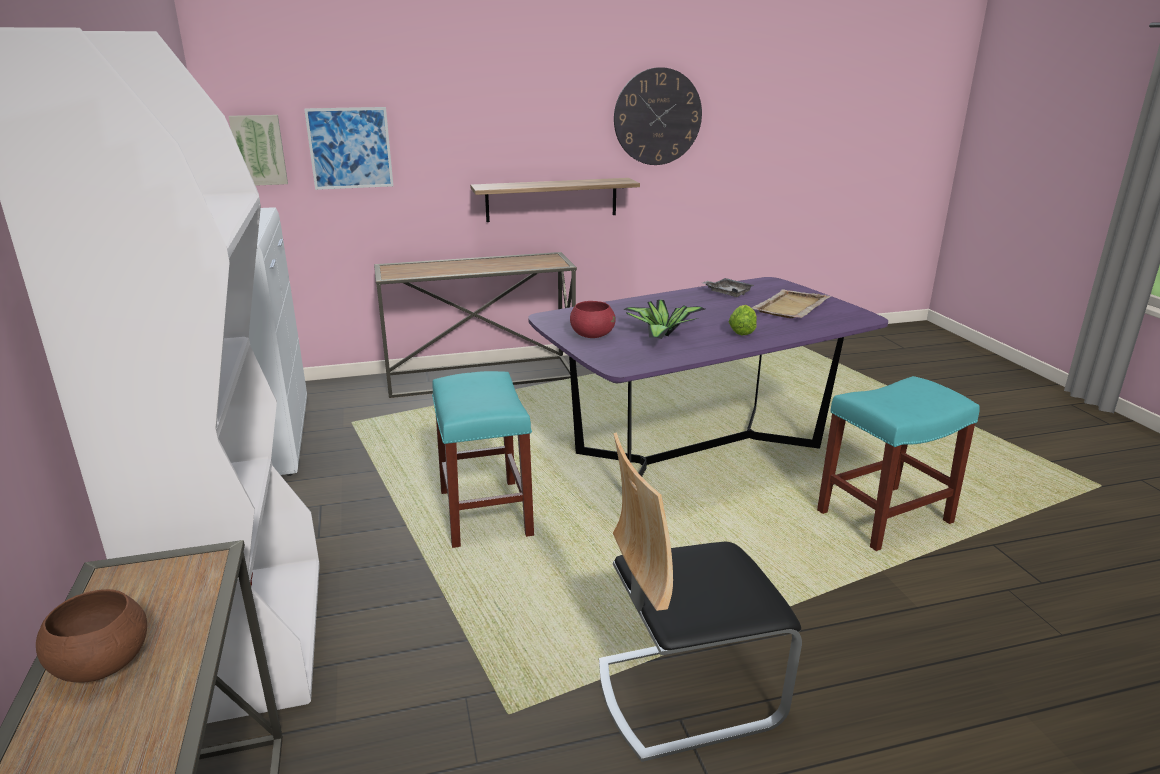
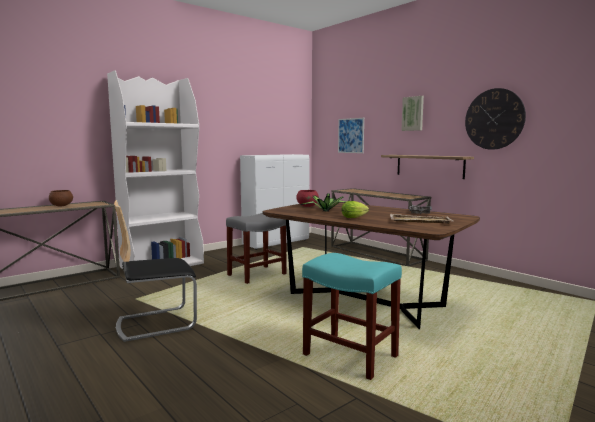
camera: 65 degrees right, 15 degrees down
(259, 150) = (324, 135): picture -> picture (413, 113)
(484, 512) = (257, 275): turquoise stool -> grey stool
(686, 691) = (156, 323): chair -> chair turned 75 degrees counterclockwise
(697, 451) = (365, 300): purple dining table -> brown dining table

